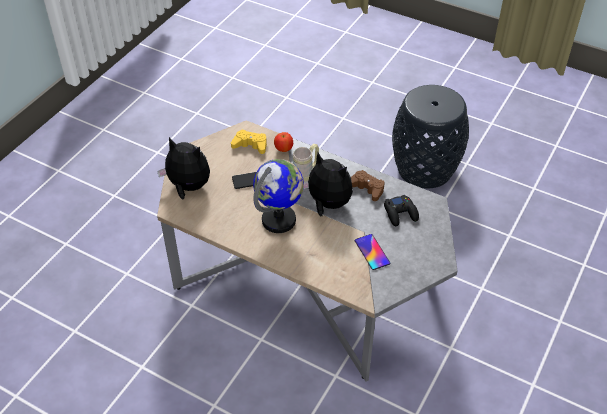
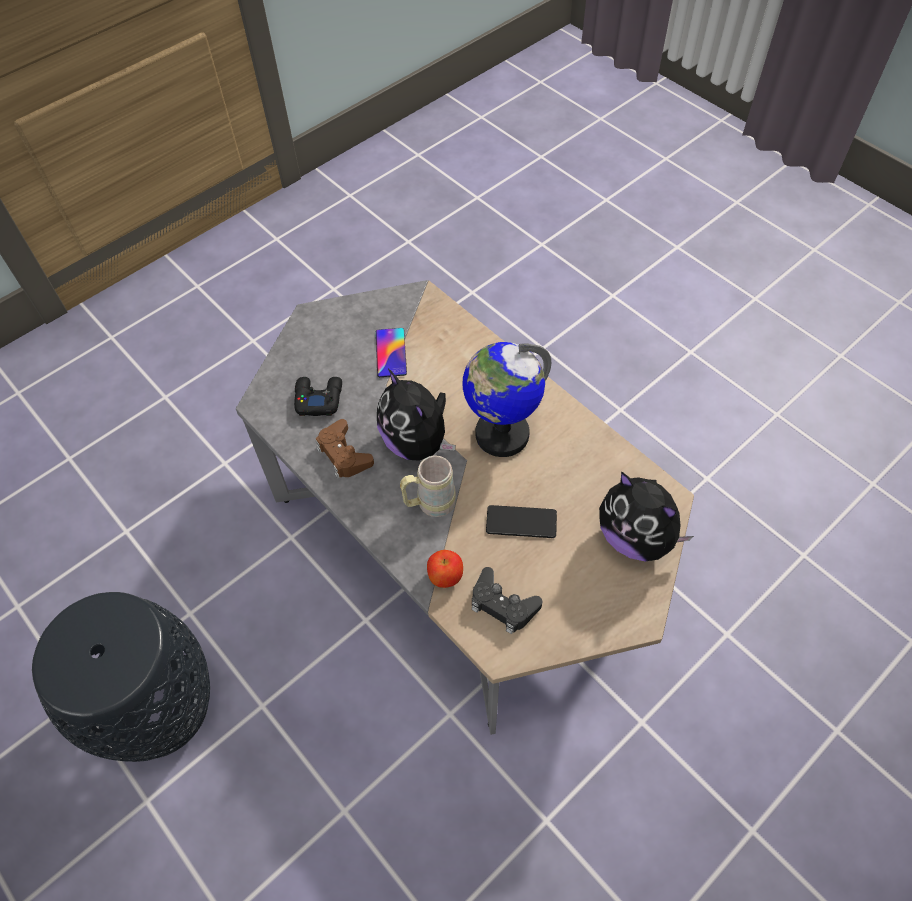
camera: 160 degrees left, 10 degrees up
(250, 145) = (503, 604): yellow game controller -> black game controller

